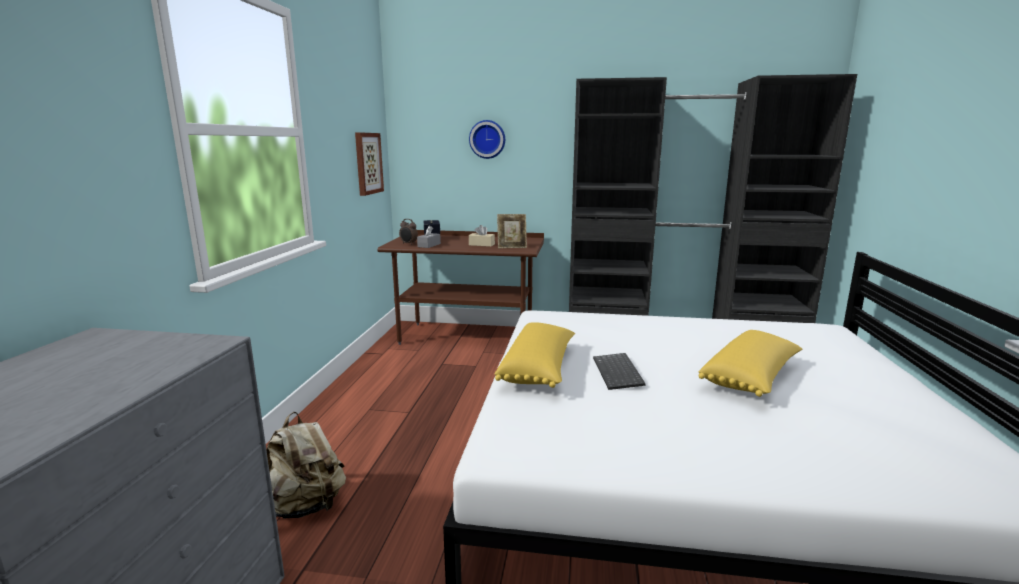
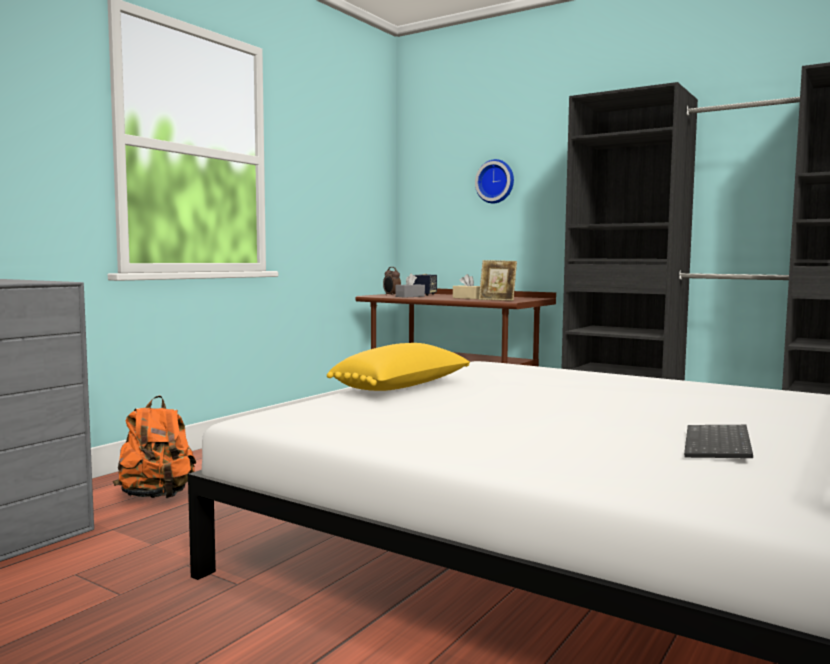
camera: 25 degrees right, 10 degrees down
(305, 507) = (157, 496): beige backpack -> orange backpack
(368, 163) = (359, 207): picture -> none
(619, 373) = (484, 398): keyboard -> keyboard (719, 445)
(752, 378) = (644, 415): yellow pillow -> none

